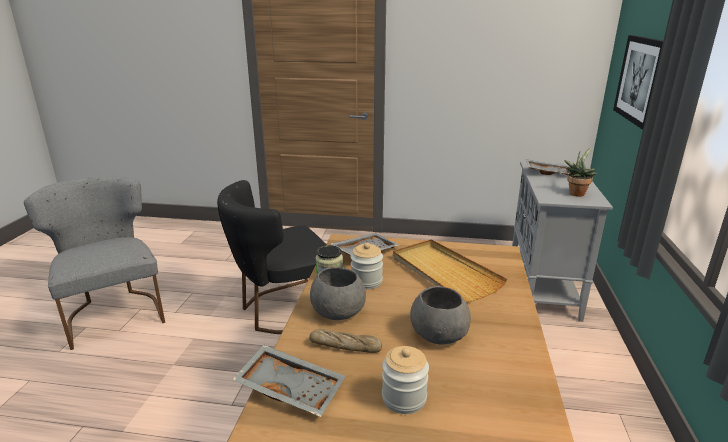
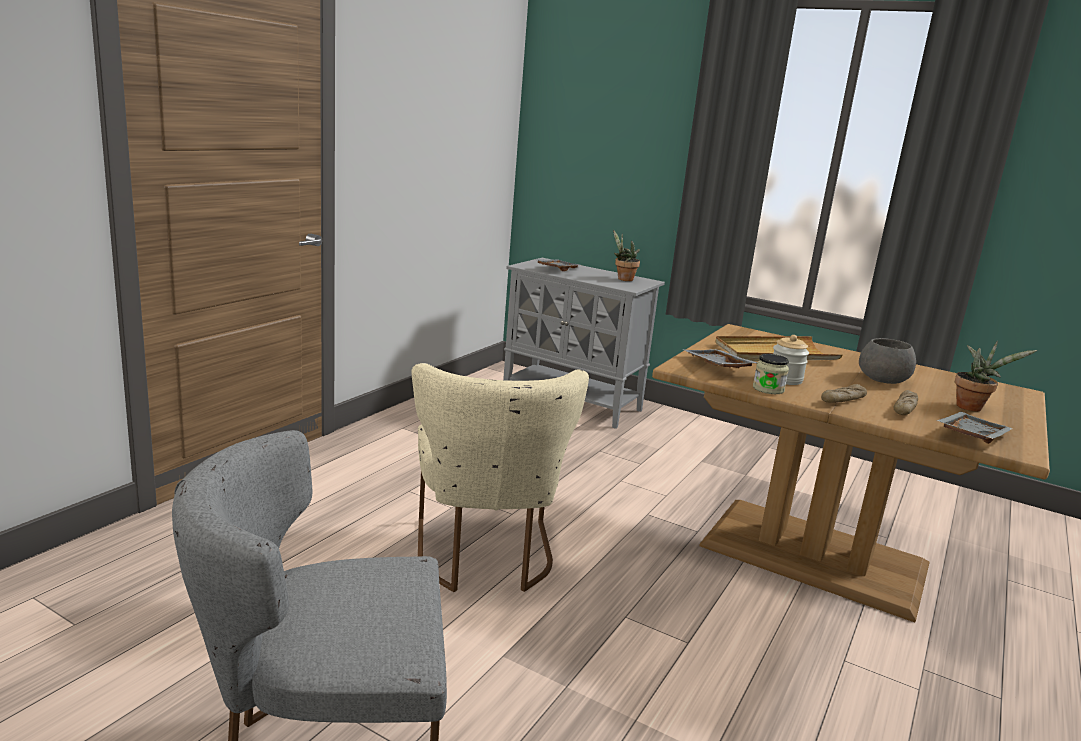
camera: 70 degrees left, 5 degrees down
(282, 310) = (485, 558): black chair -> beige chair
(337, 311) = (843, 400): grey bowl -> bread
(404, 398) = (972, 407): jar -> potted plant
(641, 80) = (615, 158): picture -> none

